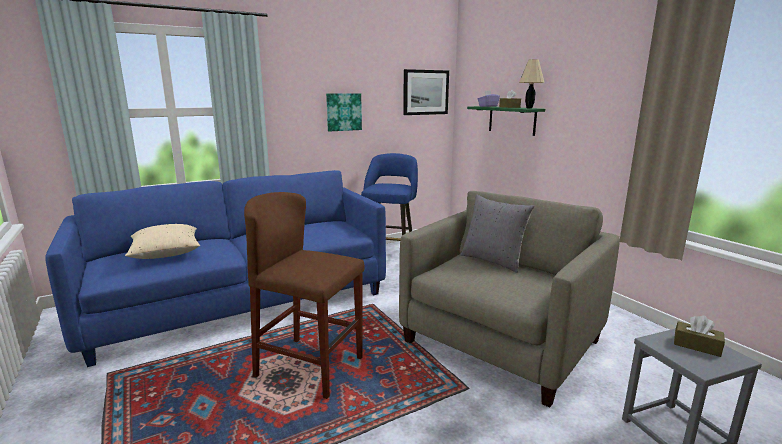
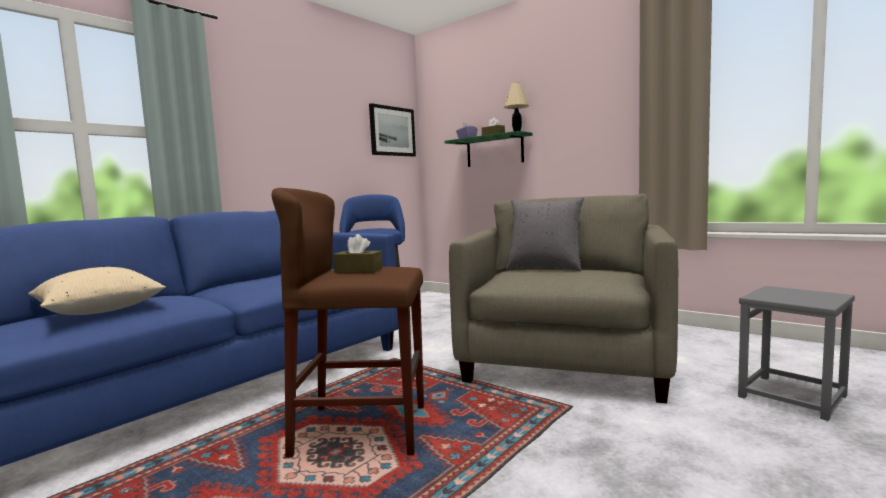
camera: 20 degrees left, 10 degrees down
(343, 112) = (308, 146): picture -> none
(696, 346) = (793, 293): brown tissue box -> brown tissue box (358, 270)

